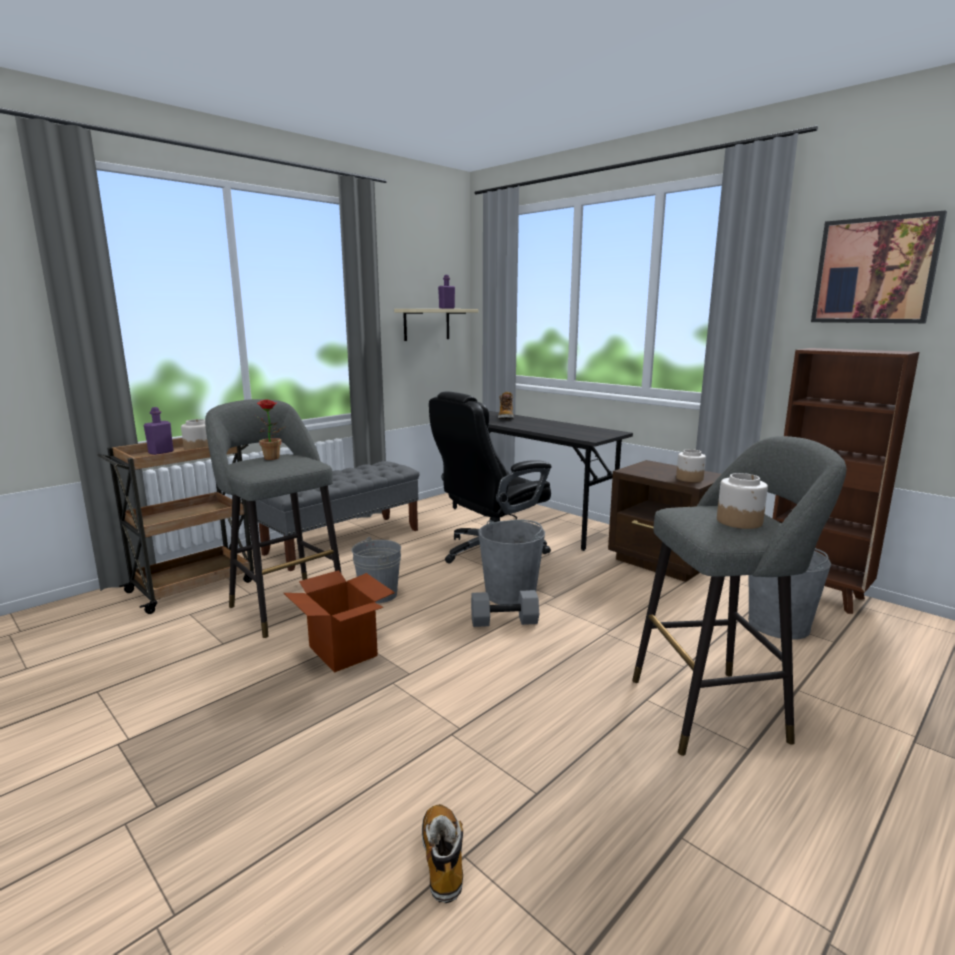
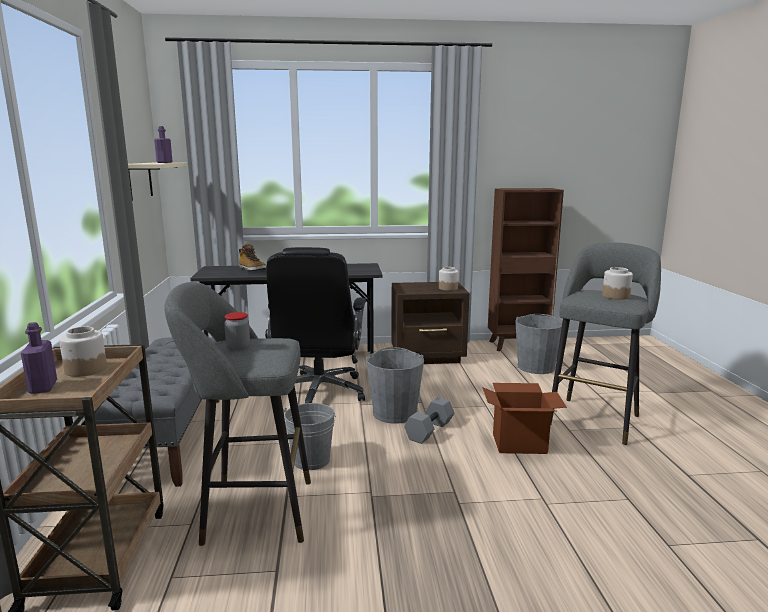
camera: 50 degrees left, 0 degrees up
(273, 458) = (238, 347): potted plant -> jar
(343, 651) = (384, 508): cardboard box -> cardboard box (519, 443)
(443, 859) = (667, 553): boot -> none
(874, 271) = (523, 139): picture -> none

